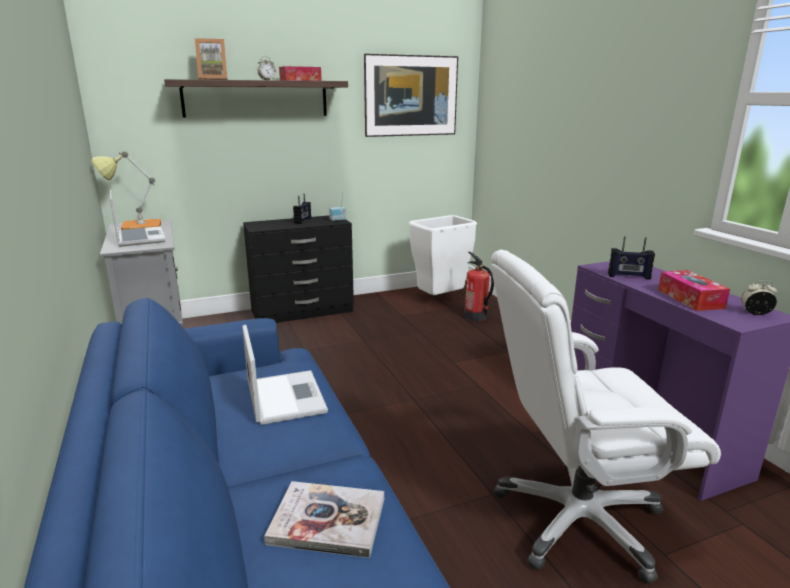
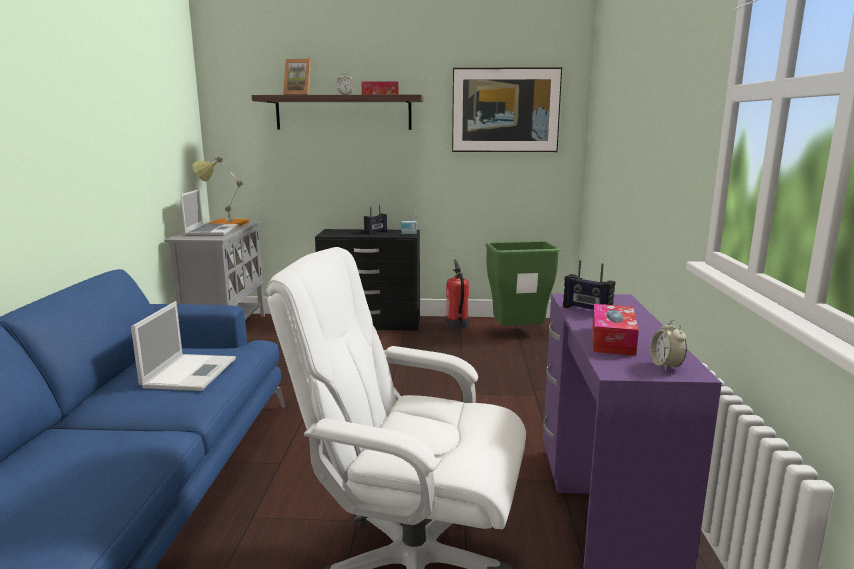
camera: 25 degrees right, 5 degrees down
(327, 521) = (82, 465): book -> none
(441, 300) = (519, 333): white trash can -> green trash can
(476, 316) = (538, 355): fire extinguisher -> fire extinguisher (457, 325)
(755, 313) = (665, 366): alarm clock -> alarm clock turned 135 degrees counterclockwise

